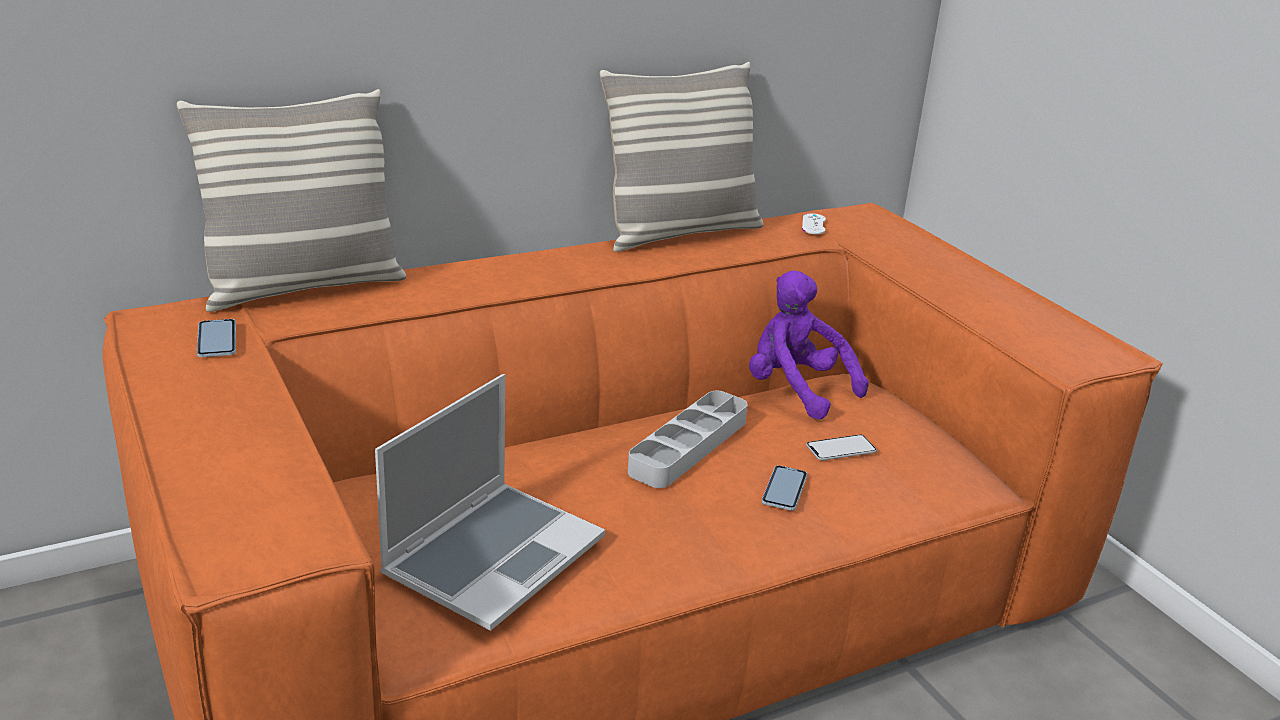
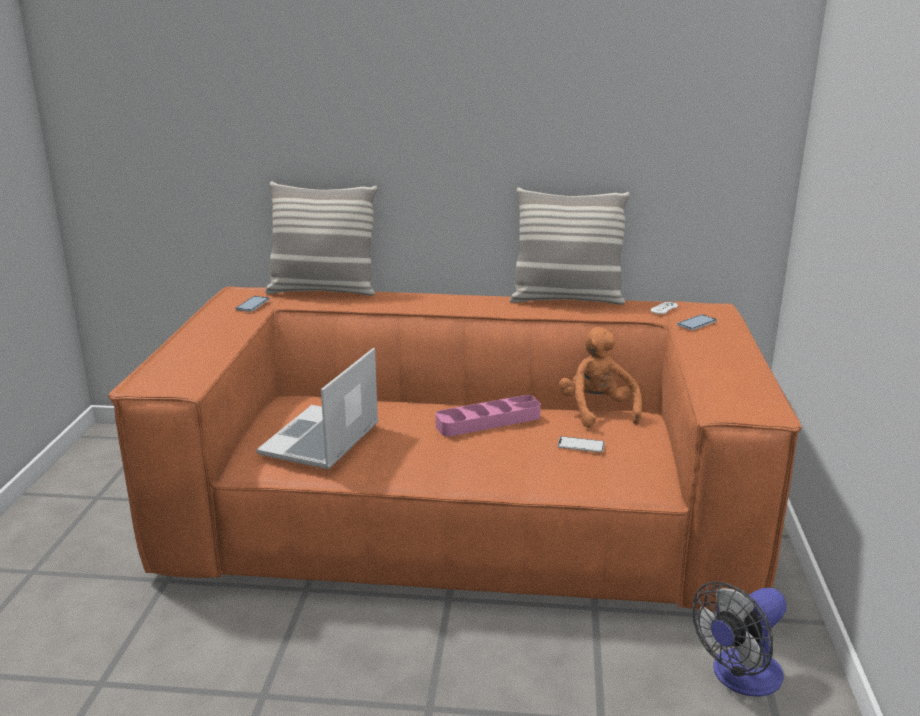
camera: 35 degrees right, 5 degrees down
(494, 555) = (321, 440): laptop -> laptop turned 135 degrees clockwise
(688, 446) = (488, 421): grey tray -> pink tray
(784, 489) = (516, 455): phone -> phone (696, 323)
(795, 390) = (597, 411): purple plush toy -> orange plush toy
(1126, 693) = (739, 678): none -> fan

